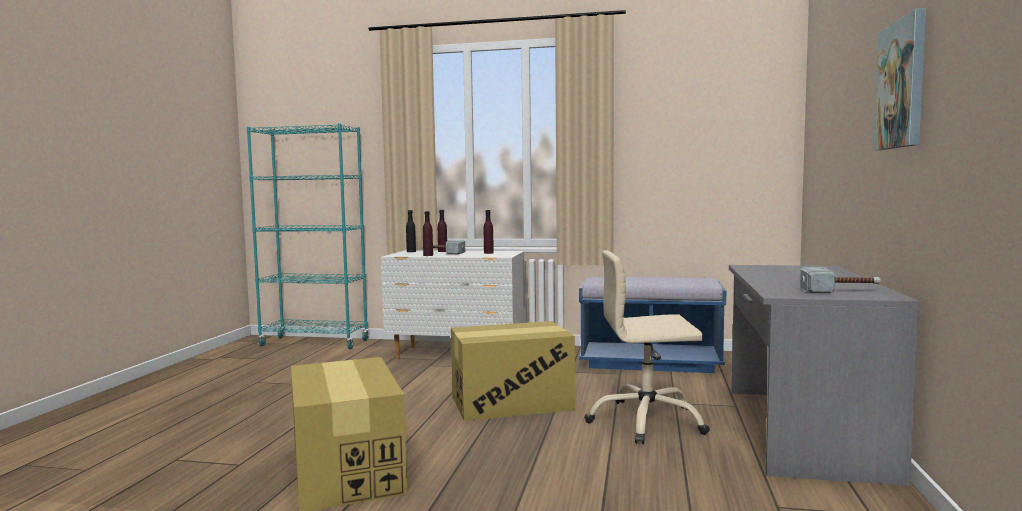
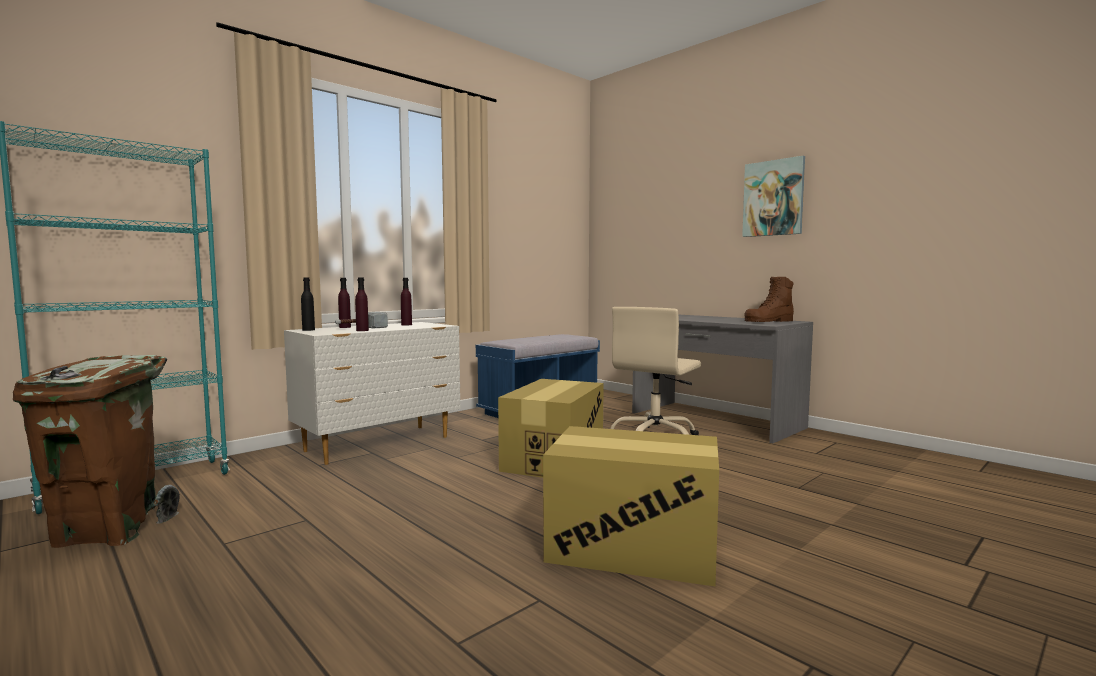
camera: 55 degrees left, 0 degrees up
(254, 361) = (109, 531): none -> brown trash can
(840, 291) = (769, 321): hammer -> brown boot

